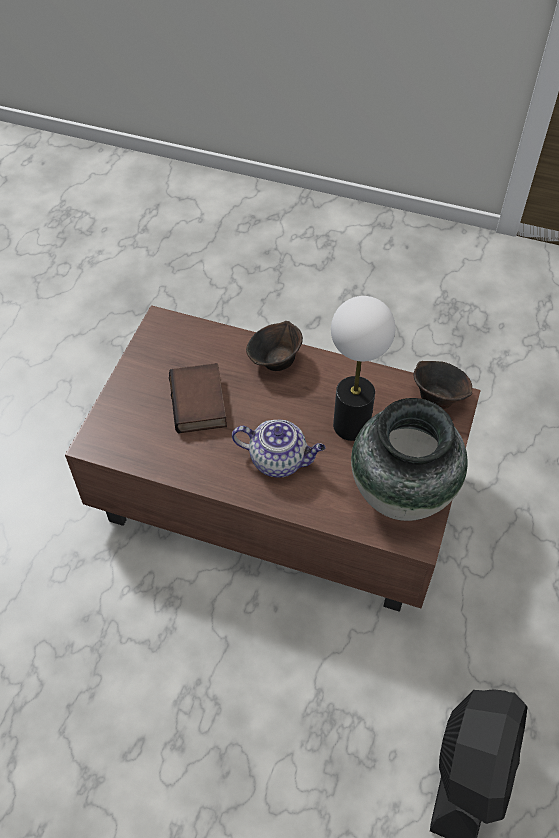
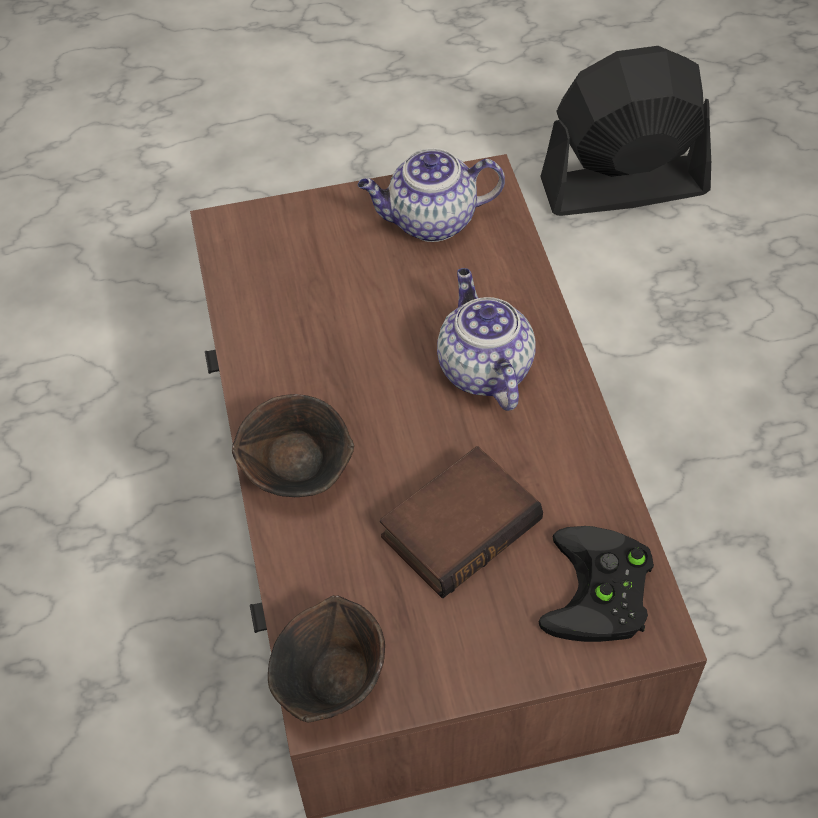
camera: 120 degrees left, 0 degrees up
(124, 435) = (601, 595): none -> black game controller
(351, 425) = (359, 318): table lamp -> none
(400, 493) = (430, 221): vase -> teapot
(437, 397) = (235, 248): brown bowl -> brown bowl (331, 683)

